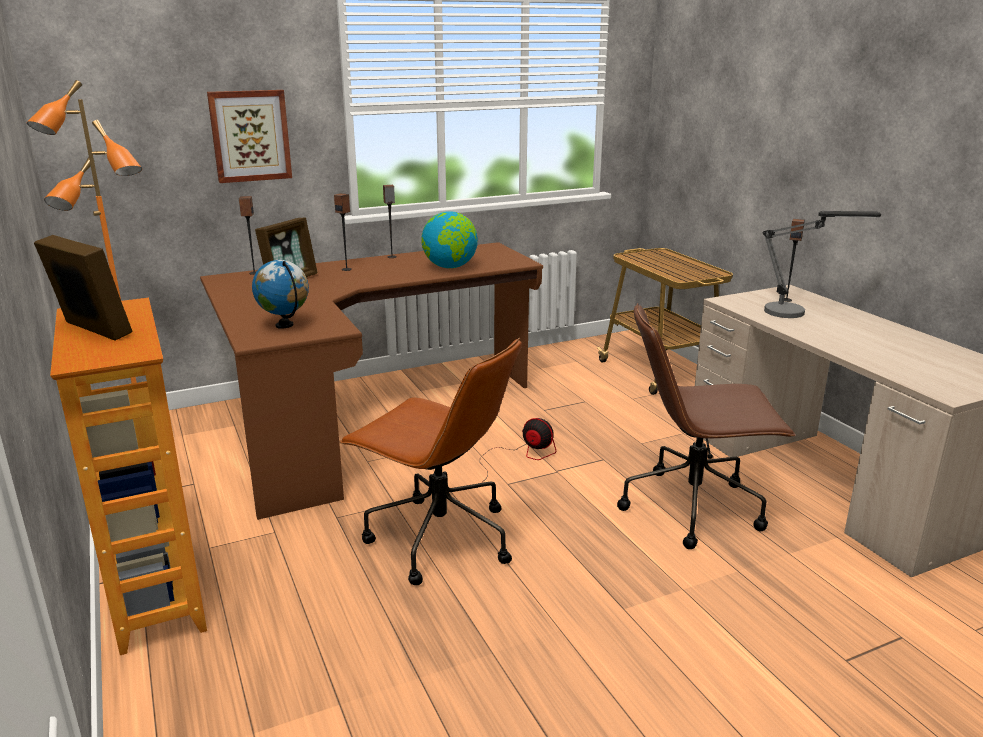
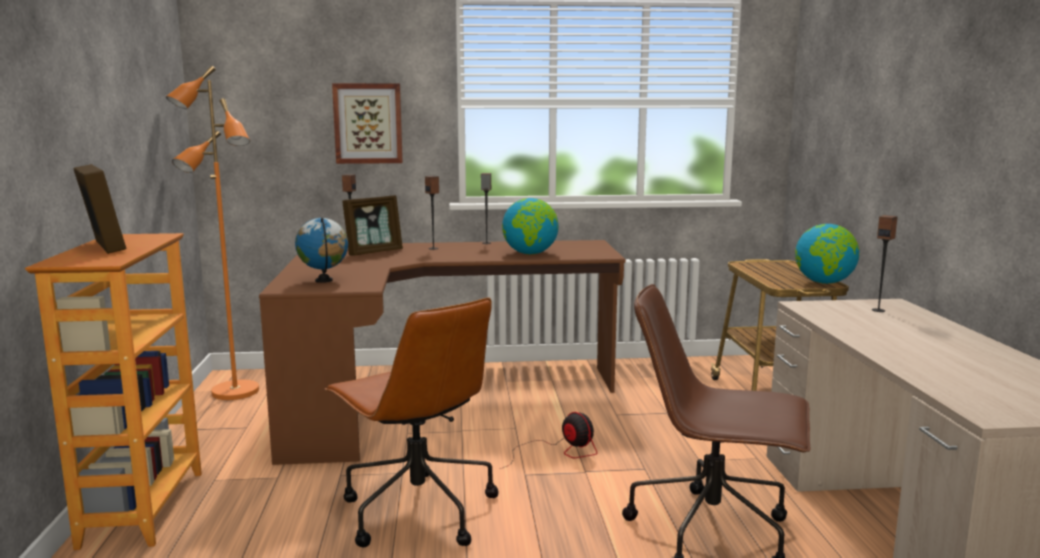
camera: 20 degrees right, 10 degrees down
(711, 271) = (824, 282): none -> globe
(797, 312) = (877, 322): table lamp -> none

